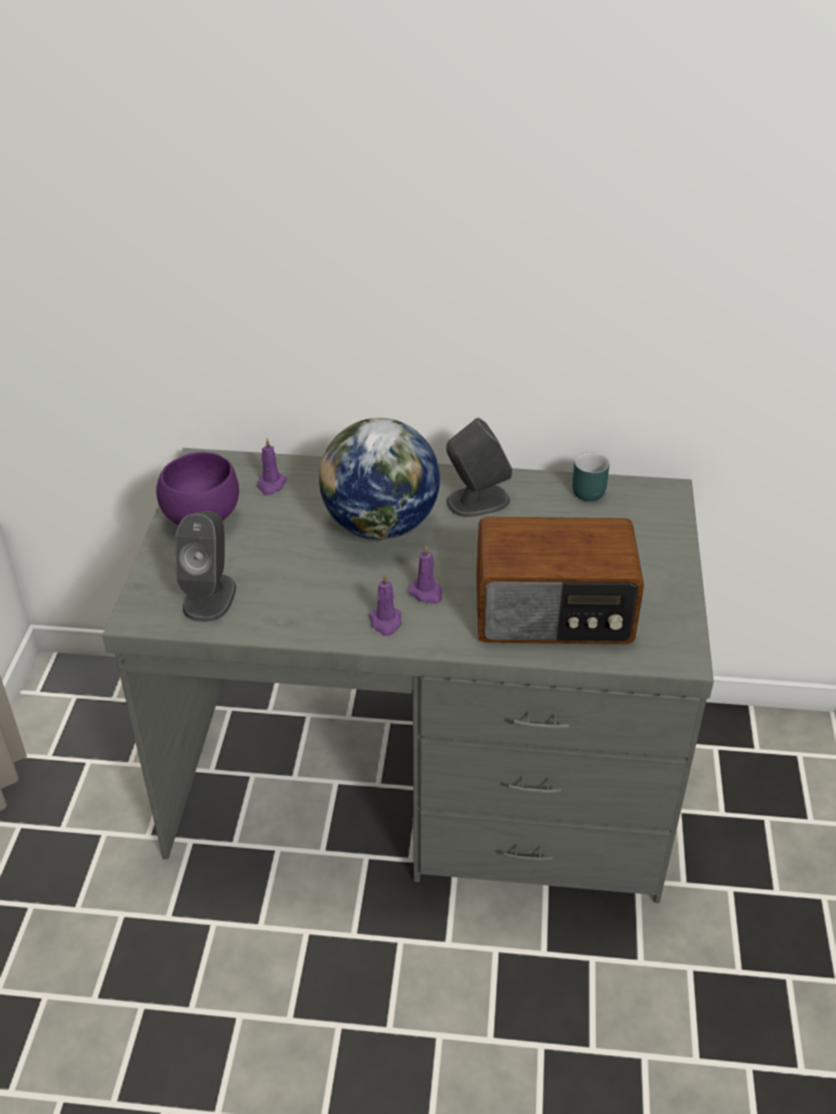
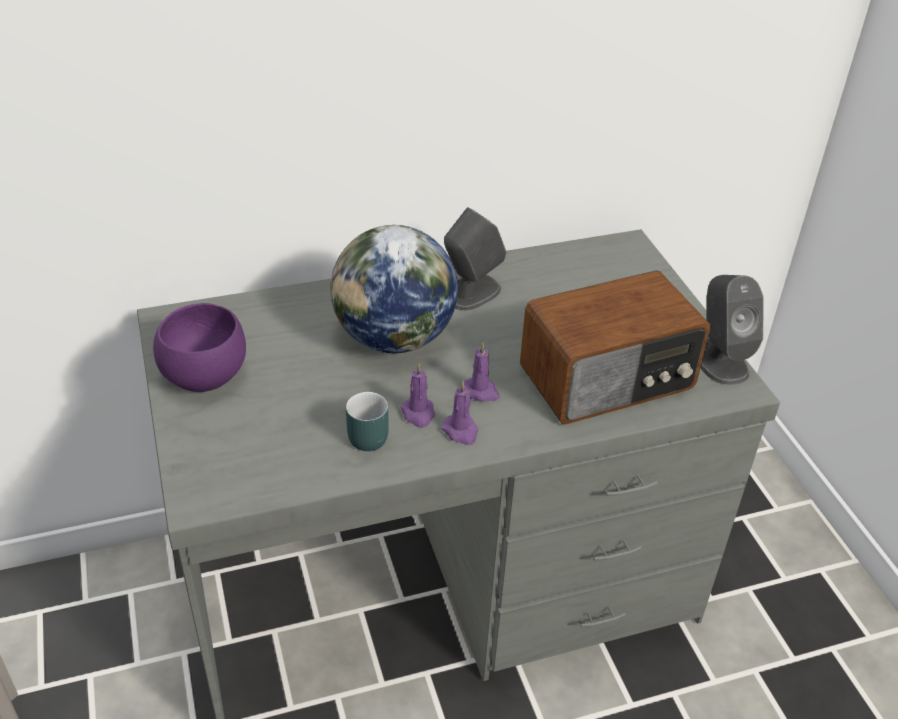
camera: 25 degrees left, 0 degrees up
(209, 596) = (264, 456): grey speaker -> grey speaker (719, 361)
(271, 485) = (257, 325): purple candle -> purple candle (418, 414)
(588, 489) = (561, 257): turquoise mug -> turquoise mug (365, 434)

